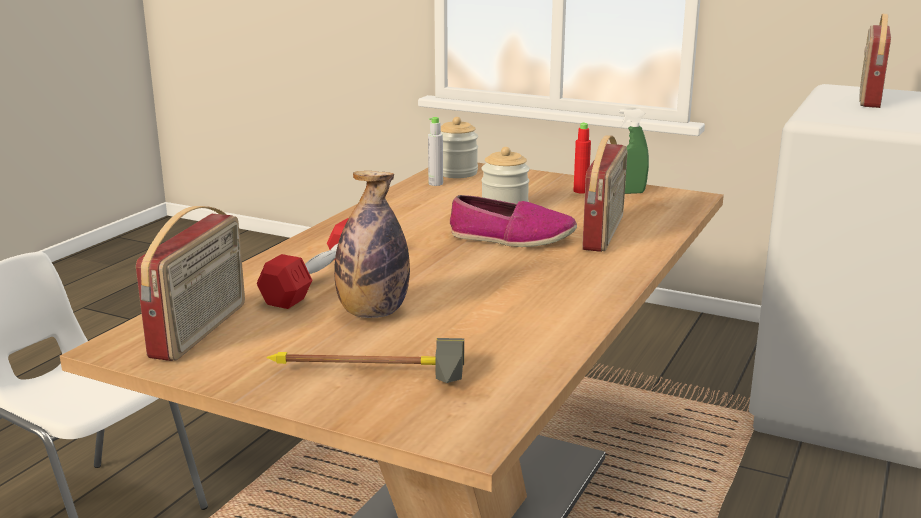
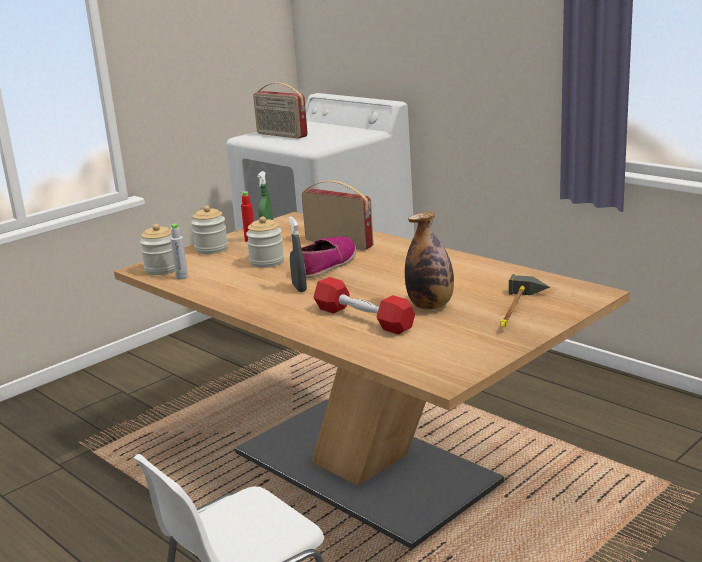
camera: 70 degrees left, 0 degrees up
(201, 330) = (431, 354): radio -> none
(419, 236) = (299, 288): none -> grey spray bottle
(536, 180) = (211, 249): none -> jar

